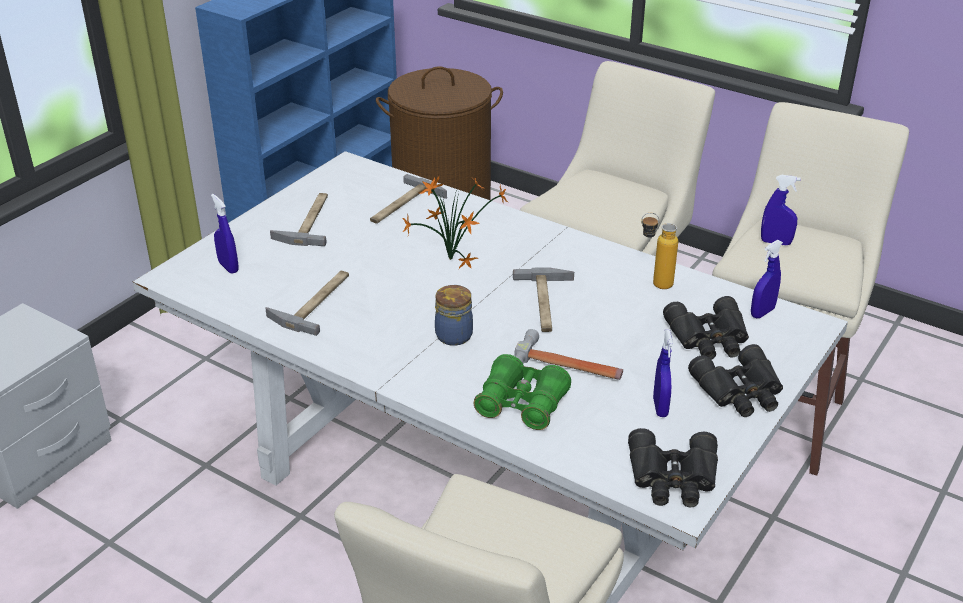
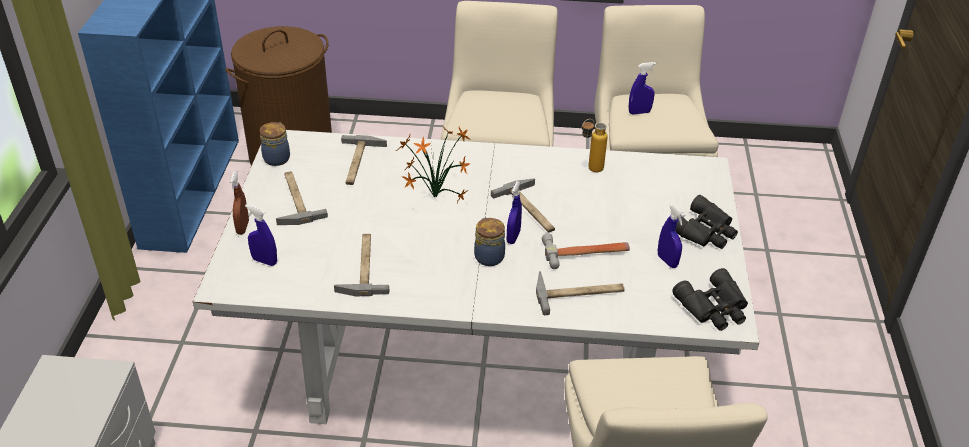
camera: 30 degrees left, 5 degrees up
(237, 231) = (243, 227): none -> brown spray bottle
(328, 179) = (277, 158): none -> jar
(521, 404) = (579, 292): green binoculars -> hammer
(709, 338) = (656, 199): black binoculars -> none
(762, 312) = (673, 168): blue spray bottle -> blue spray bottle (513, 237)

